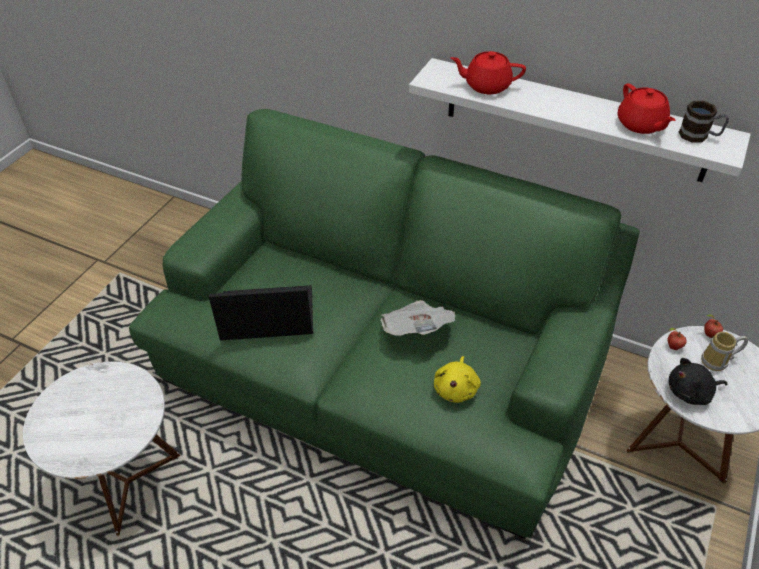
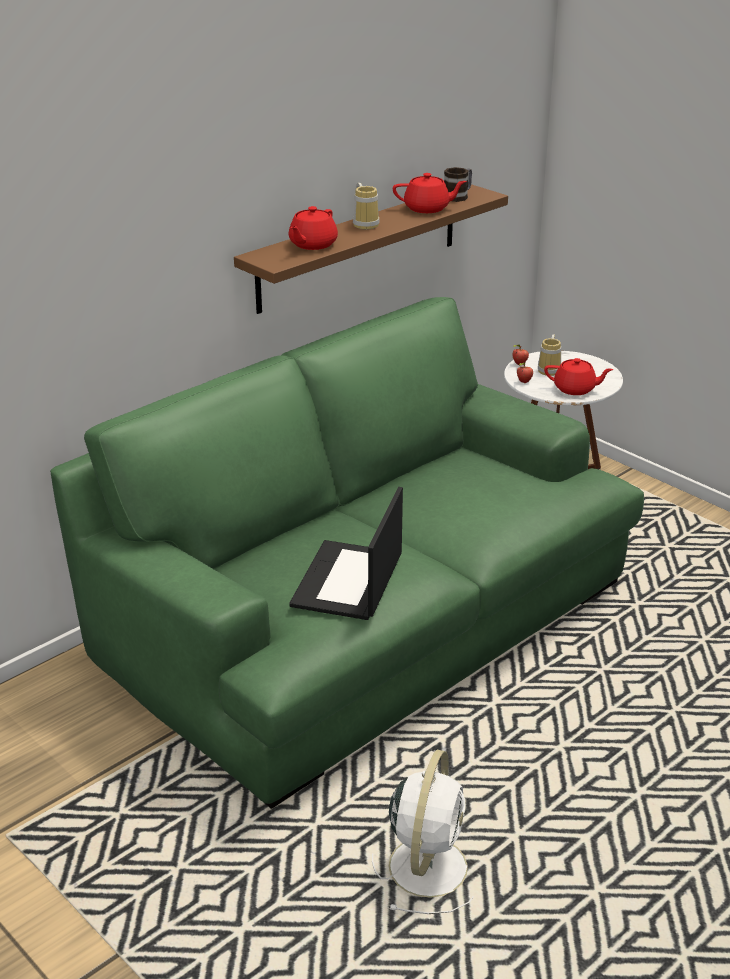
camera: 70 degrees left, 15 degrees down
(129, 483) = (428, 864): white side table -> white fan
(416, 331) = (426, 498): newspaper -> none
(456, 388) = (517, 489): yellow plush toy -> none
(563, 100) = (366, 224): none -> mug
(574, 120) = (359, 247): white shelf -> brown shelf
(691, 392) = (575, 389): black plush toy -> red teapot

